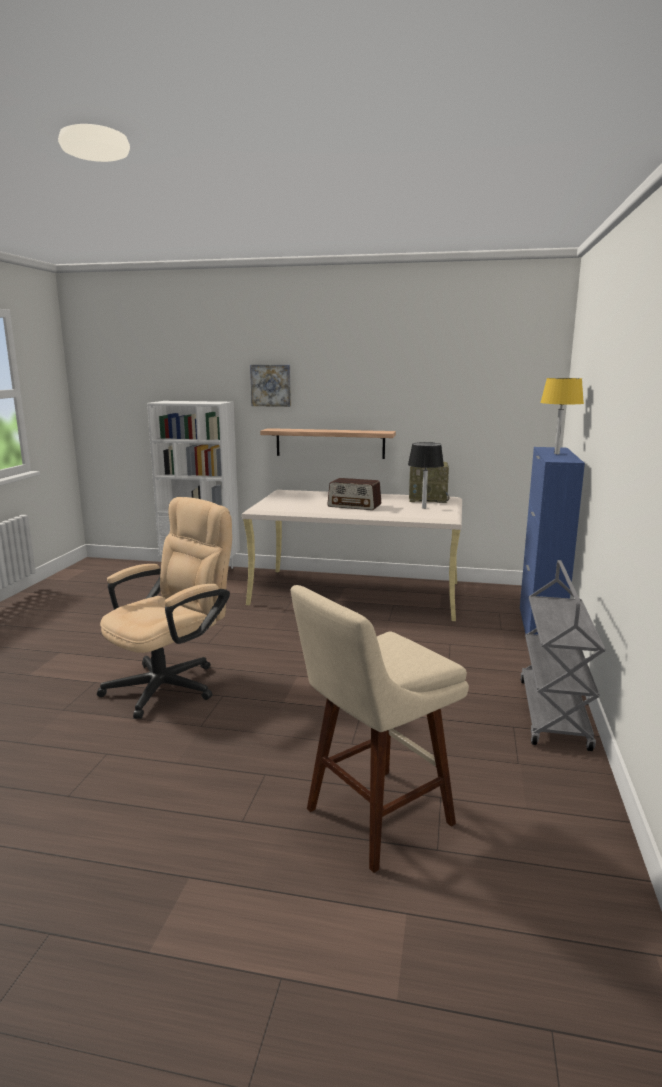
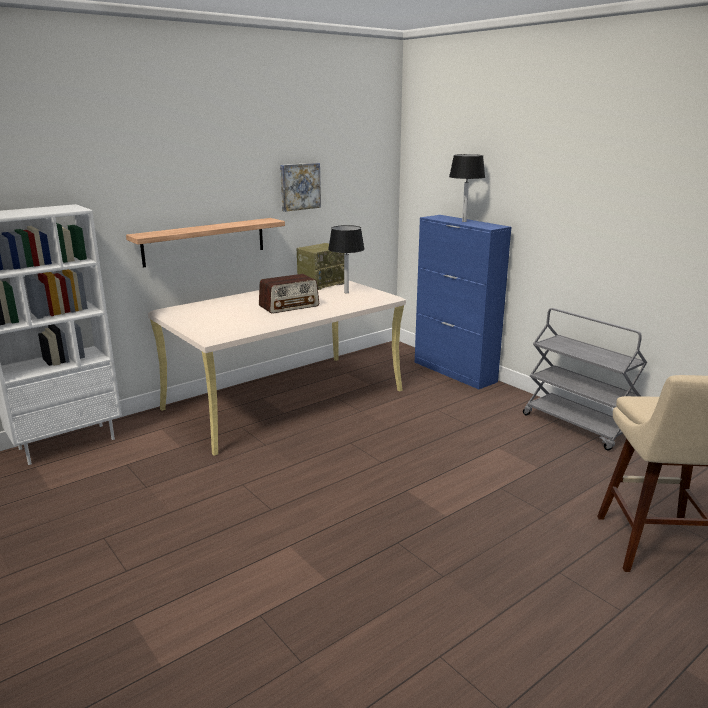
camera: 50 degrees left, 5 degrees up
(172, 683) = (334, 563): beige office chair -> none
(271, 385) = (126, 177): picture -> picture (299, 186)
(557, 454) = (464, 221): yellow table lamp -> black table lamp

